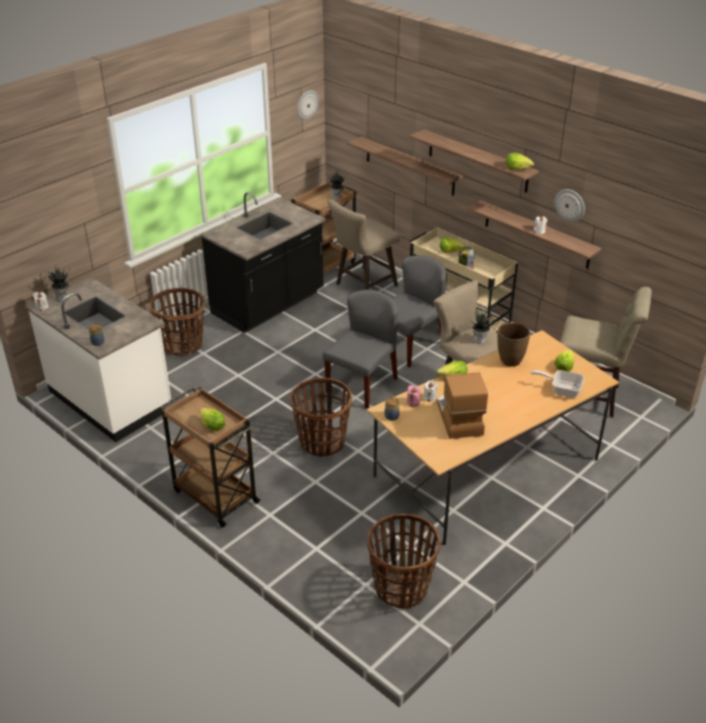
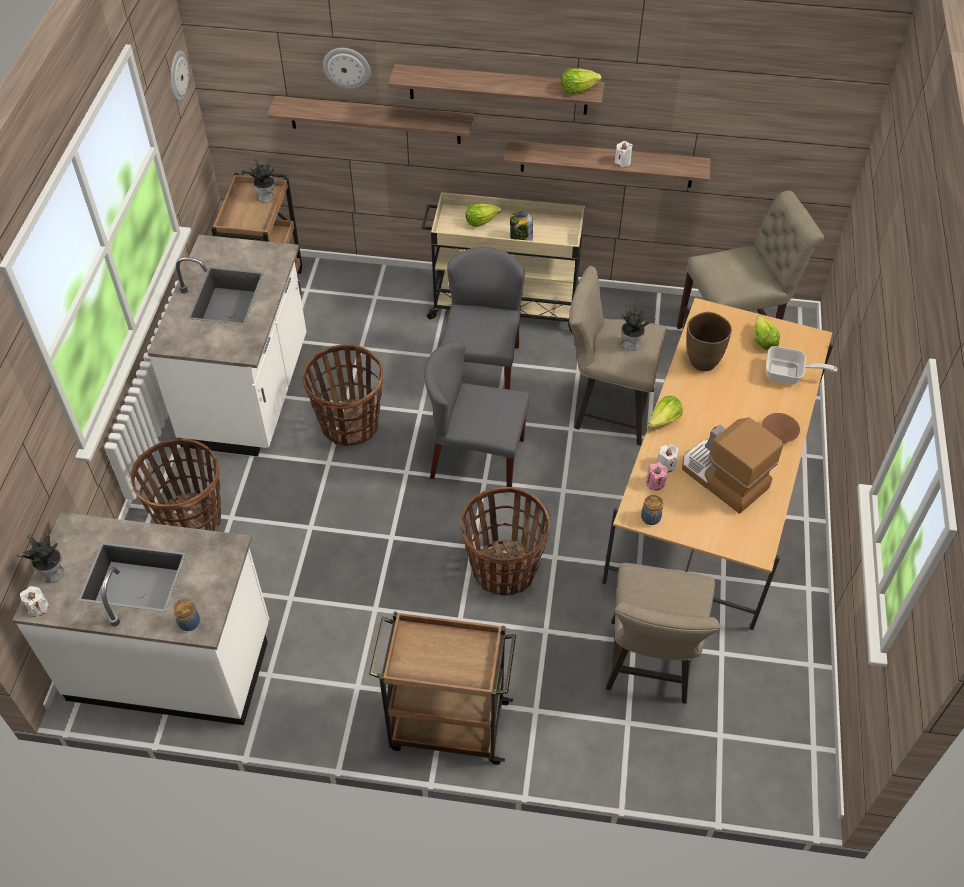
camera: 35 degrees left, 15 degrees up
(212, 425) = (461, 661): lettuce -> none
(268, 304) = (249, 393): black counter -> white counter
(362, 385) = (476, 458): grey chair -> grey chair turned 75 degrees counterclockwise
(363, 286) = (346, 304): beige stool -> beige stool (649, 668)
(401, 587) = (758, 714): basket -> basket (349, 424)
(522, 413) = (779, 432): none -> brown bowl
(561, 389) = (788, 375): frying pan -> frying pan turned 150 degrees counterclockwise
(570, 205) = (659, 116): wall clock -> wall clock (347, 67)

